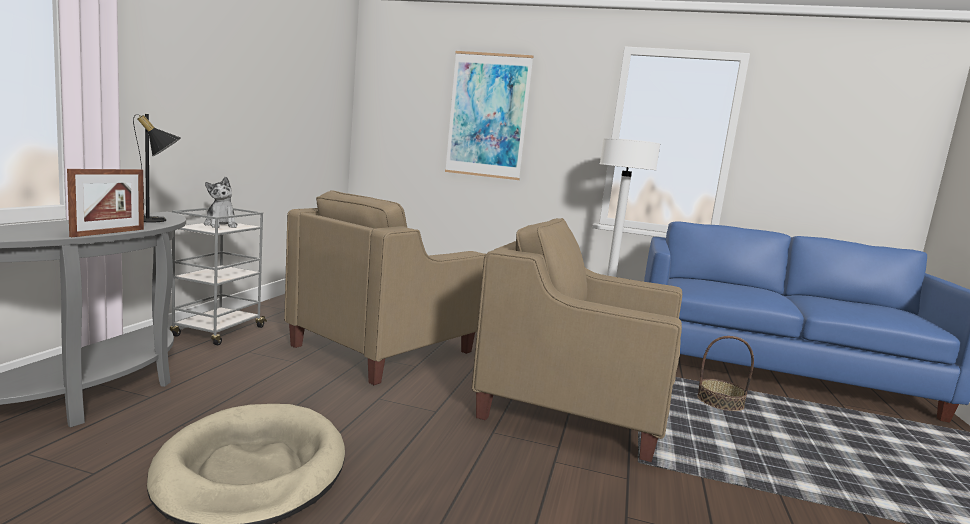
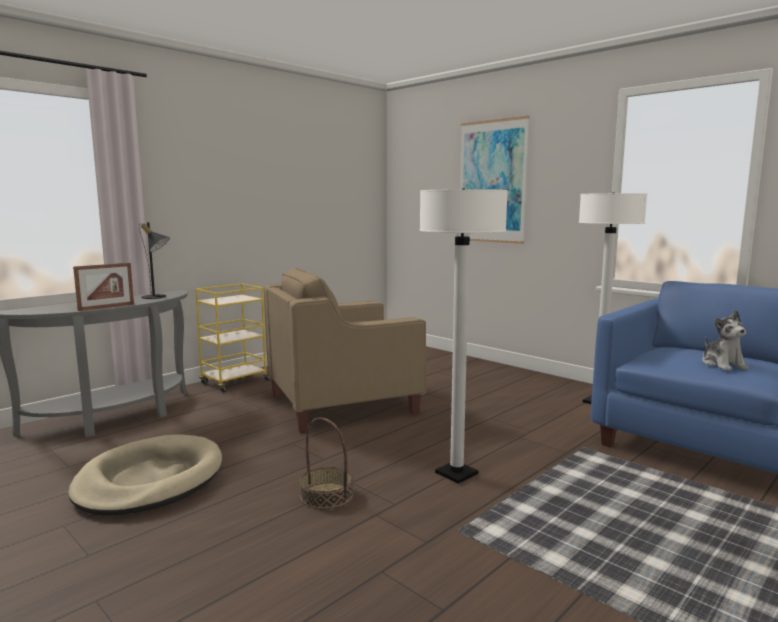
camera: 30 degrees right, 0 degrees up
(218, 332) = (235, 382): grey cart -> yellow cart
(221, 225) = (232, 298): plush toy -> plush toy (722, 364)
(574, 408) = (456, 474): beige armchair -> white floor lamp
(720, 402) = (646, 491): basket -> basket (327, 495)

